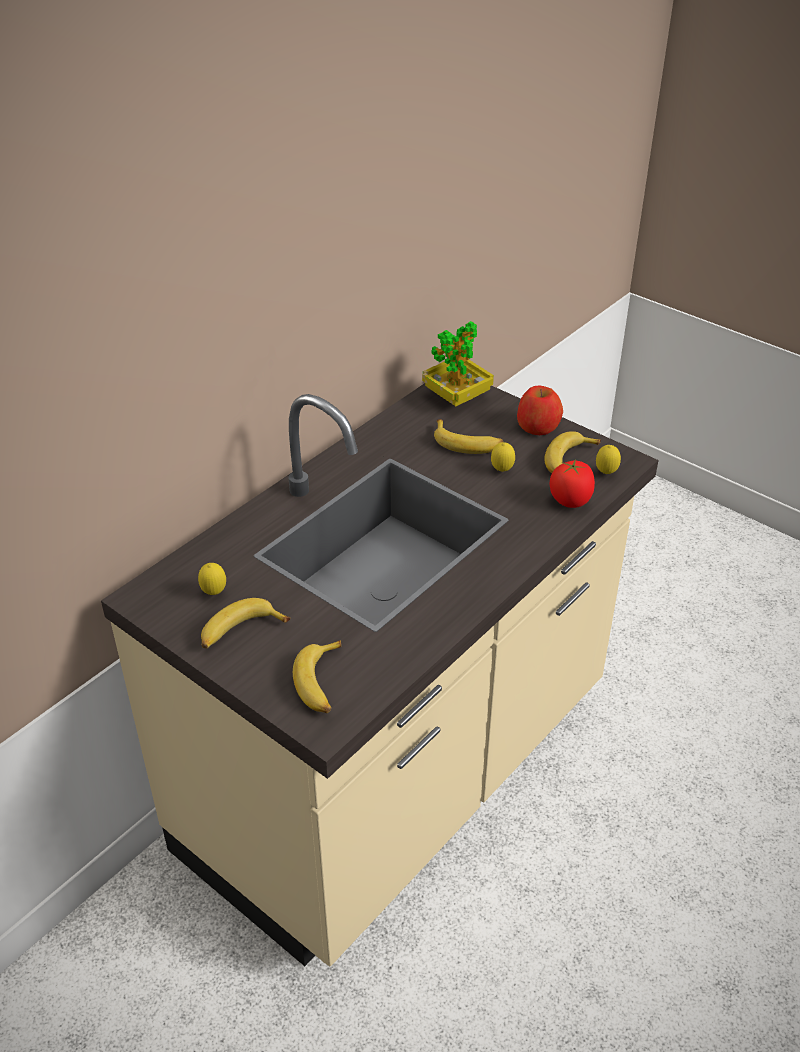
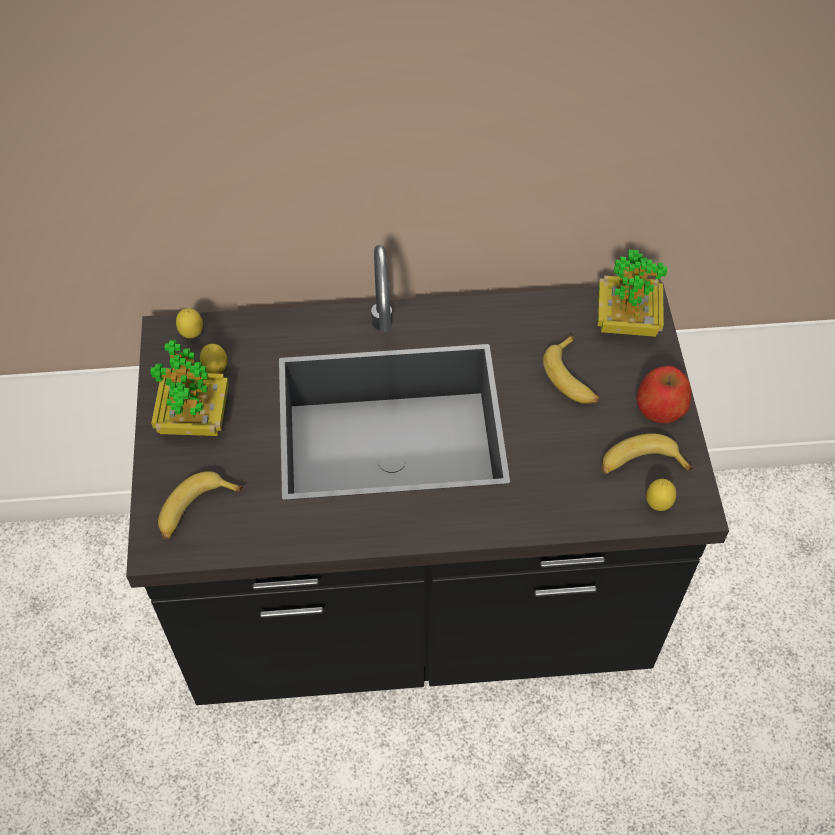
camera: 45 degrees right, 15 degrees up
(240, 632) = (195, 419): banana -> potted plant
(400, 774) = (417, 605): beige counter -> black counter
(502, 471) = (566, 429): lemon -> lemon (192, 335)
(570, 500) = (587, 507): tomato -> none

